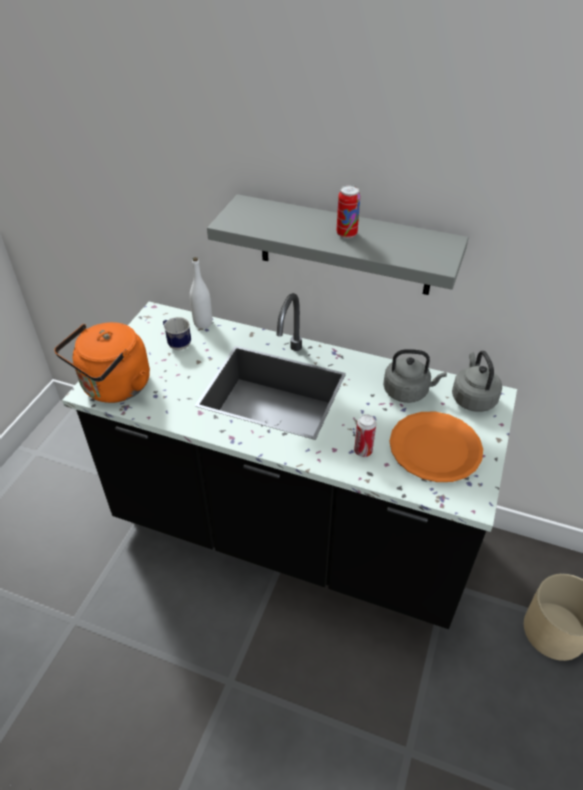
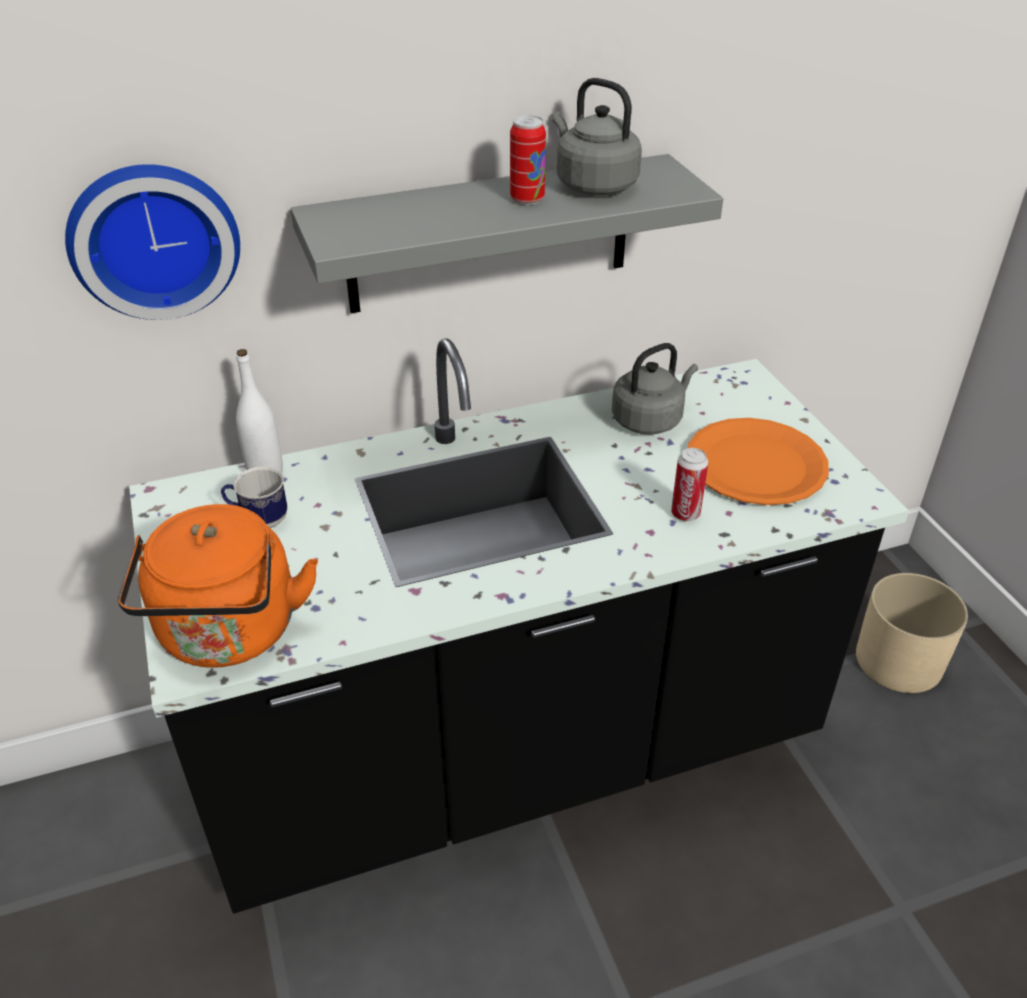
camera: 40 degrees left, 5 degrees down
(171, 188) = (154, 239): none -> wall clock
(472, 398) = (725, 390): grey kettle -> grey kettle (593, 185)

